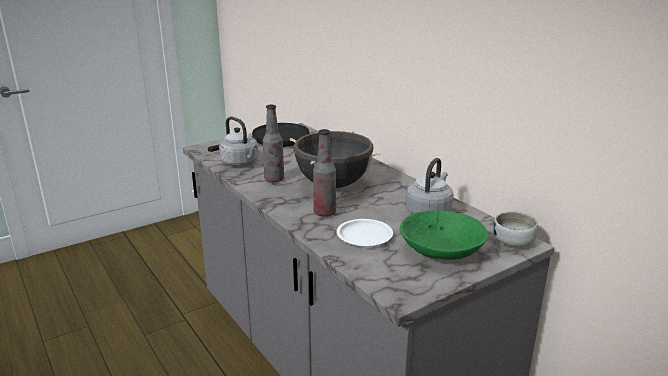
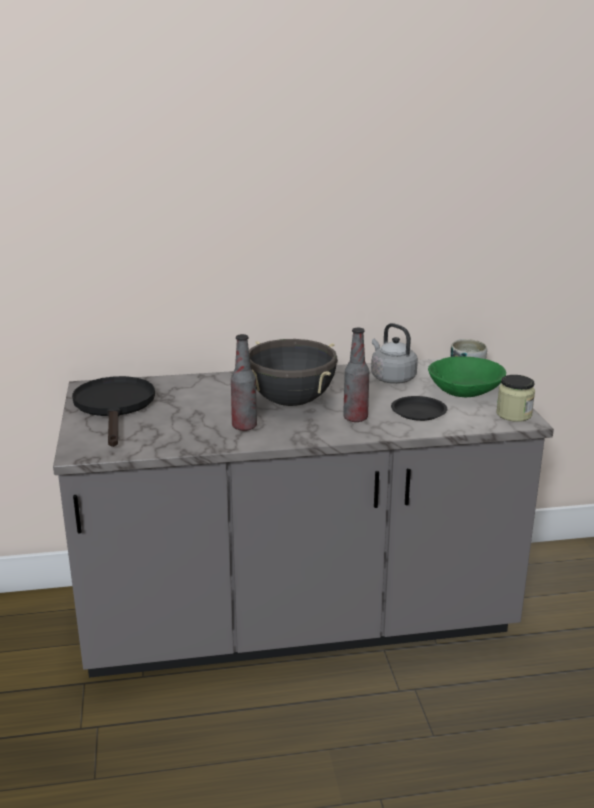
camera: 65 degrees left, 0 degrees up
(241, 163) = (170, 436): grey kettle -> none
(364, 236) = (418, 412): white plate -> black plate
(410, 287) = (514, 414): none -> jar

